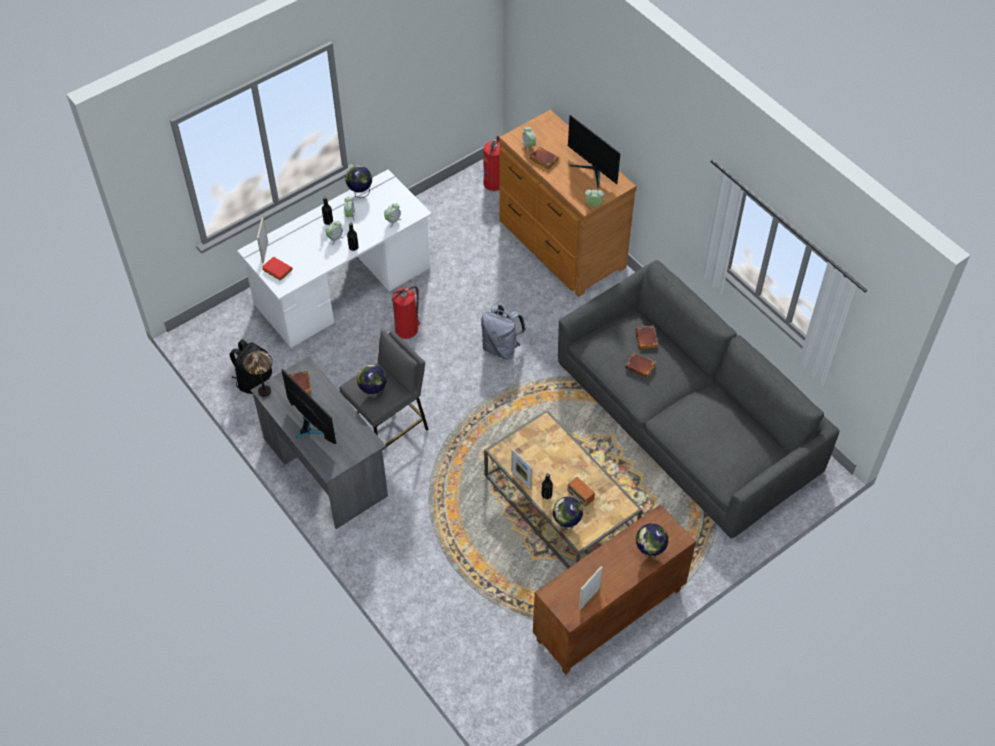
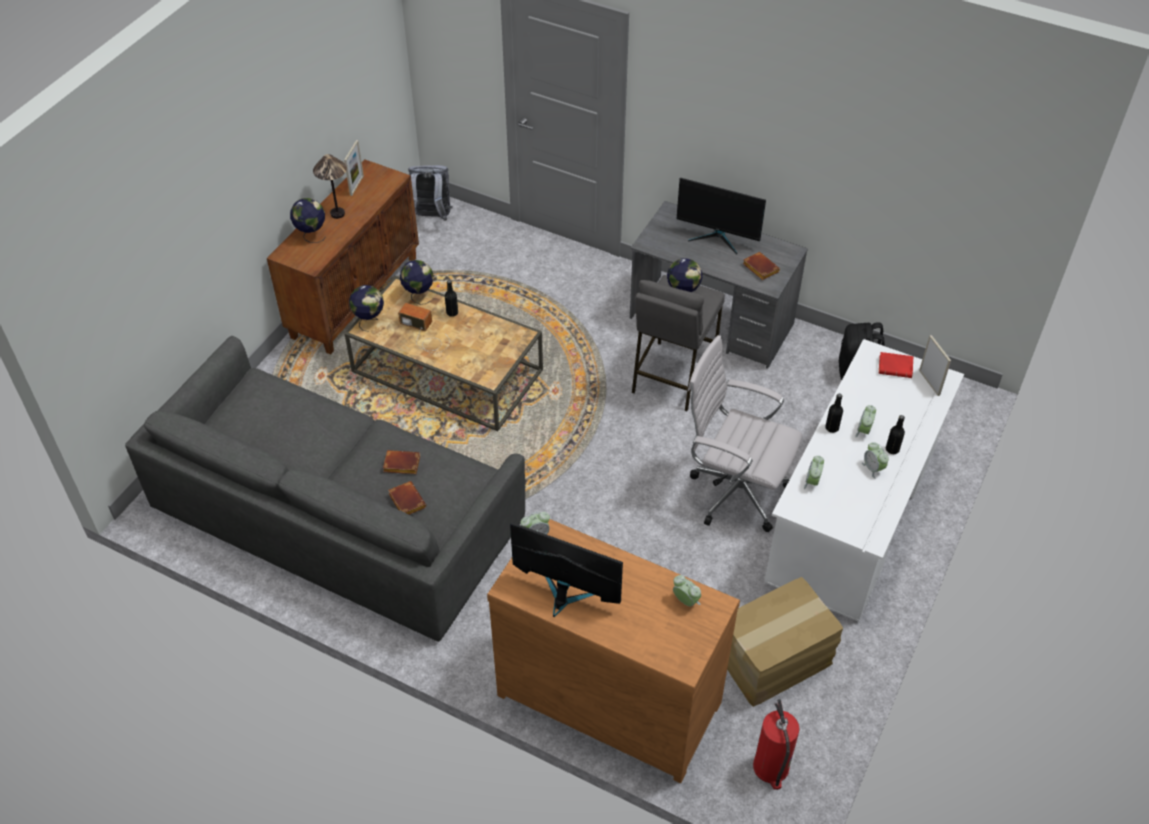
camera: 155 degrees right, 5 degrees down
(264, 391) = (791, 251): table lamp -> table lamp (337, 213)
(360, 193) = (887, 504): globe -> globe (369, 321)
(407, 329) = (734, 491): fire extinguisher -> white office chair
(455, 228) = (774, 659): none -> cardboard box
(501, 347) = (605, 512): grey backpack -> grey backpack (431, 217)
(521, 479) = (486, 317): picture frame -> none
(542, 160) = (650, 583): brown book -> none

